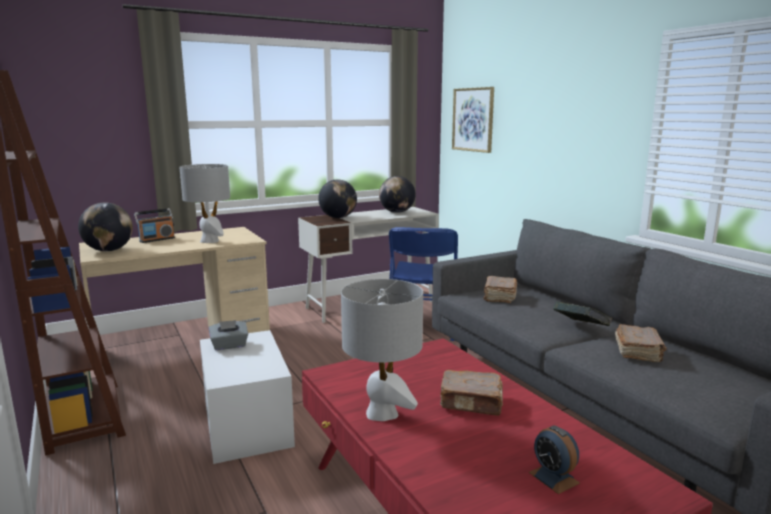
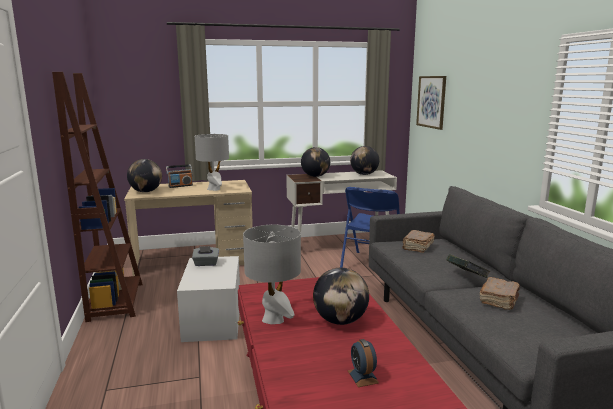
camera: 15 degrees right, 0 degrees up
(472, 403) = (340, 321): brown book -> globe

